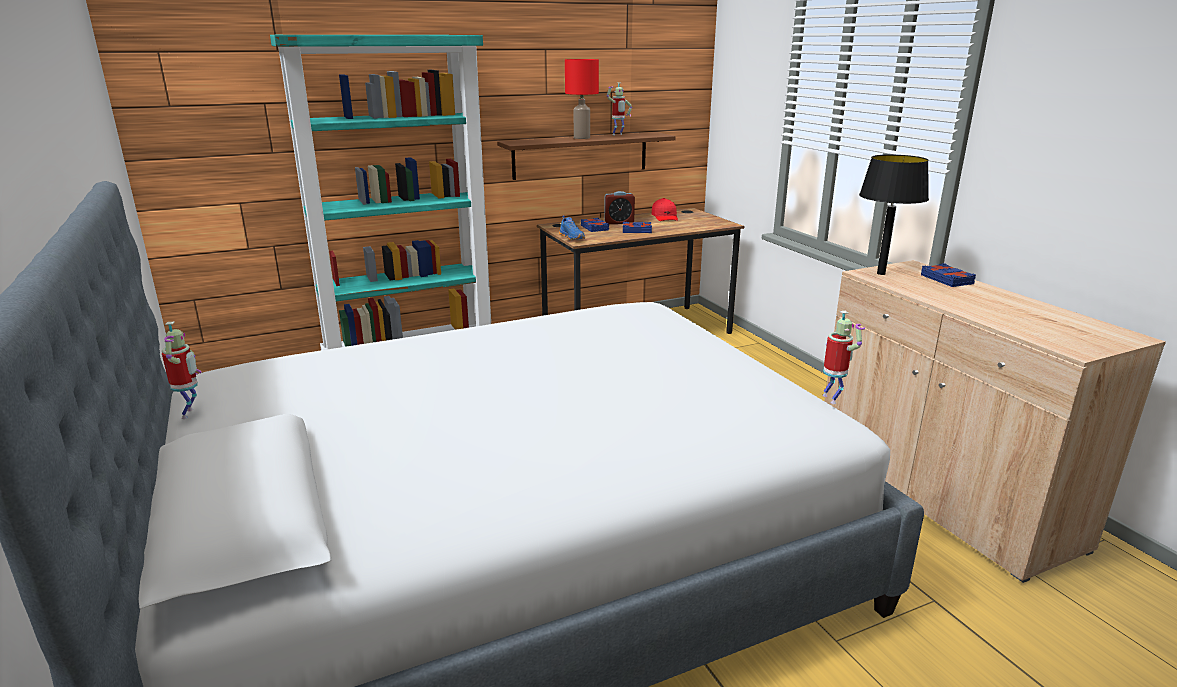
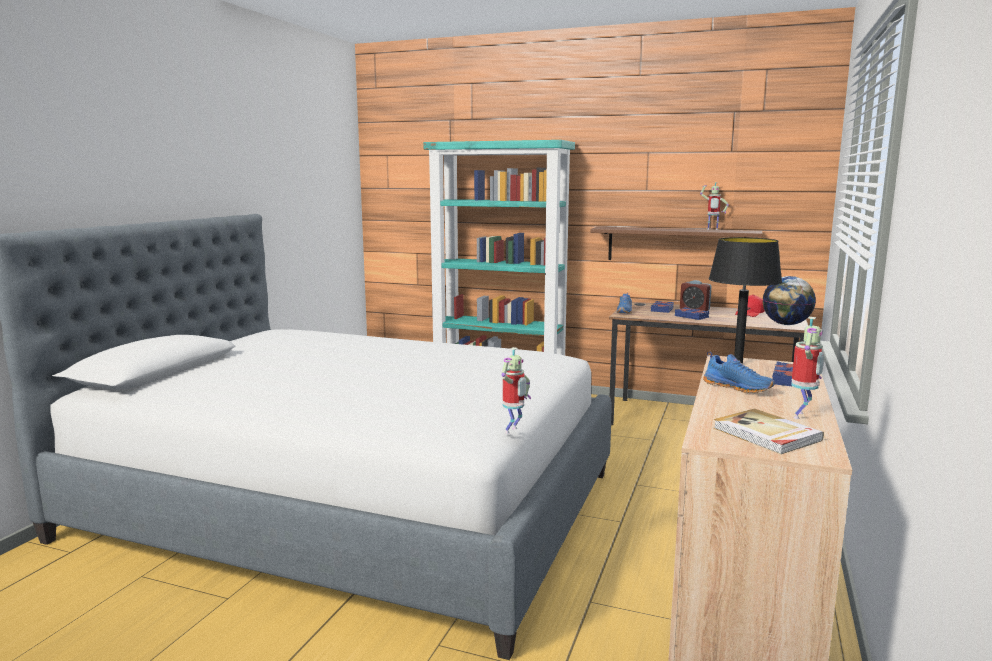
camera: 45 degrees right, 10 degrees down
(191, 413) = (228, 340): toy robot -> toy robot (802, 416)
(581, 138) = (669, 229): red table lamp -> none
(717, 223) = (786, 324): none -> globe
(948, 297) = (738, 387): none -> blue shoe
(1075, 332) = (766, 435): none -> book

